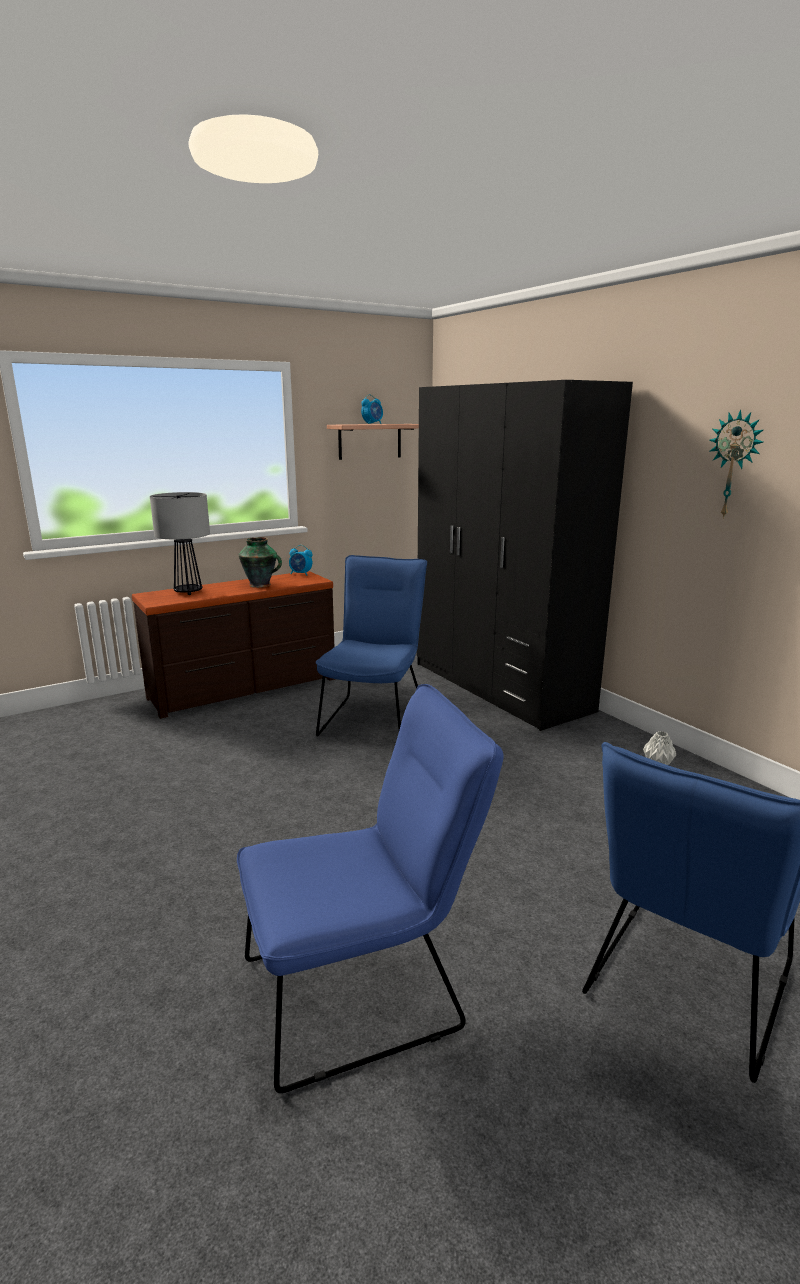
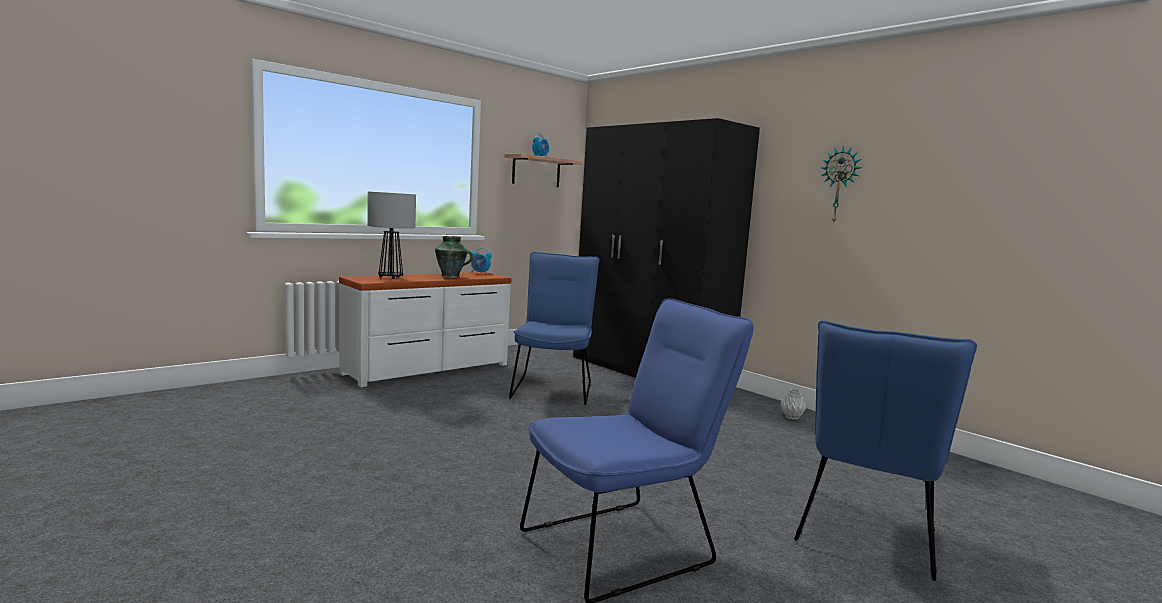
camera: 10 degrees left, 10 degrees down
(244, 689) = (429, 369): brown dresser -> white dresser

